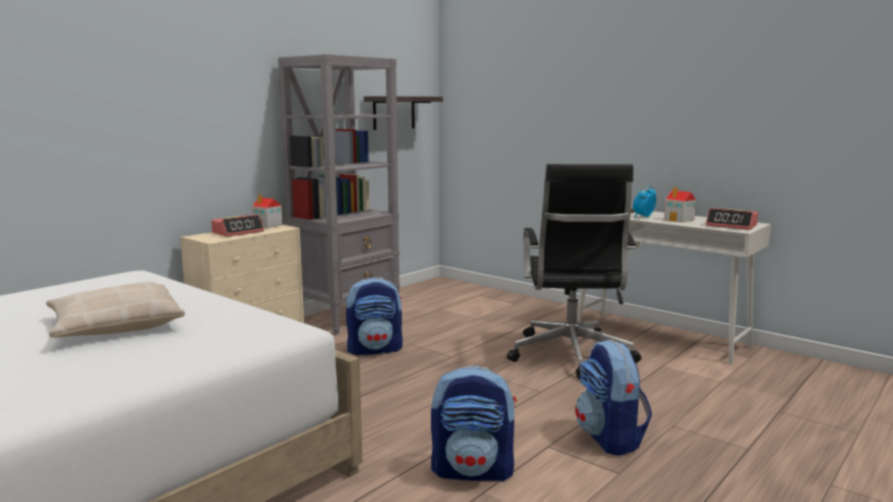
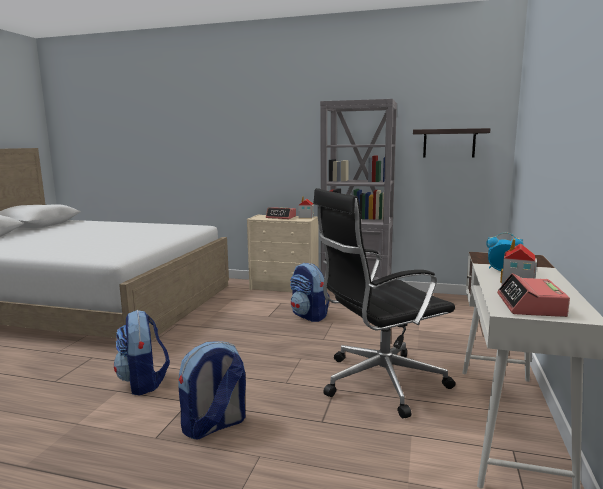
camera: 65 degrees right, 0 degrees up
(115, 325) = (114, 239): beige pillow -> none

